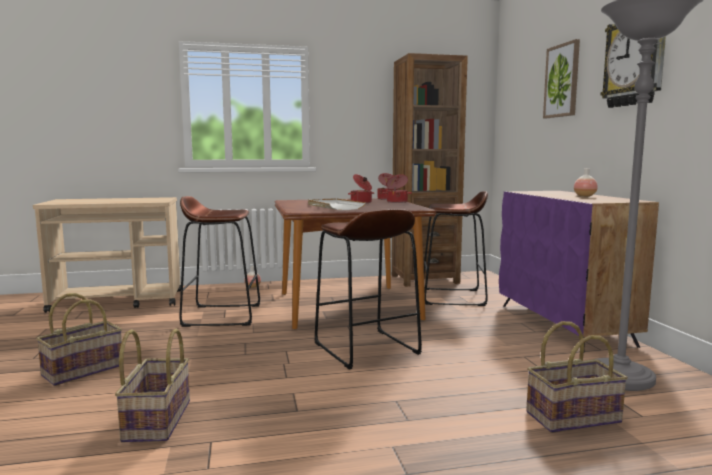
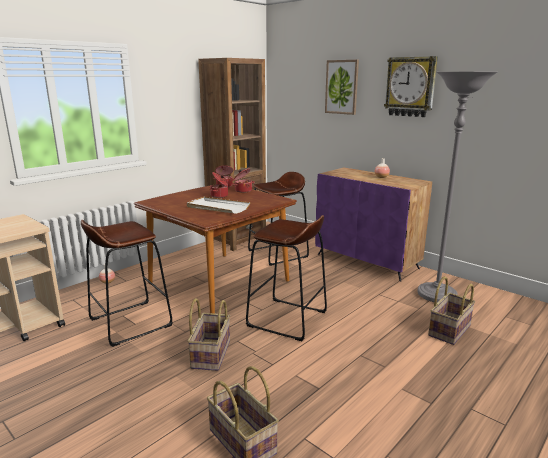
camera: 35 degrees left, 10 degrees up
(83, 370) = (95, 427): basket -> basket (210, 354)

